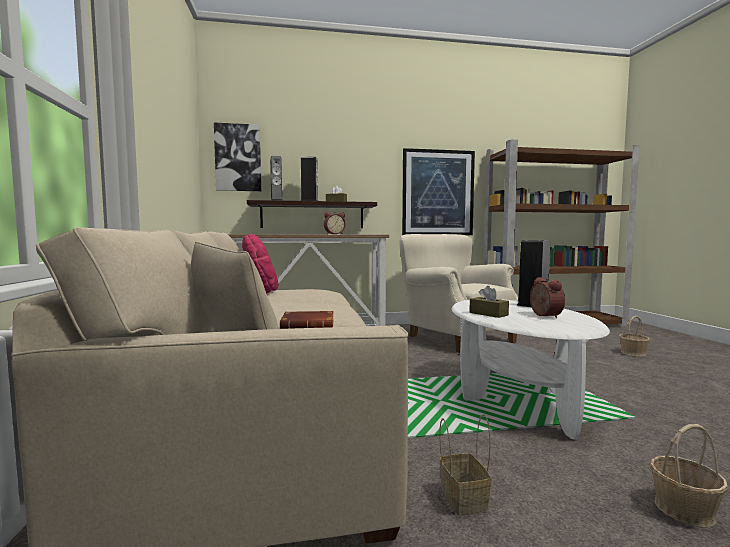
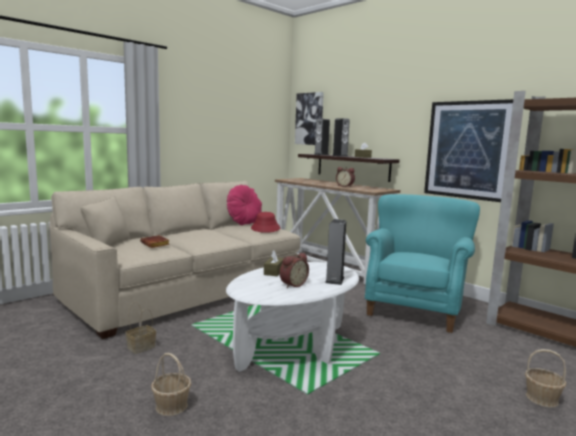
camera: 55 degrees right, 5 degrees up
(309, 290) = (265, 228): none -> red hat
(455, 338) = (415, 307): beige armchair -> turquoise armchair

